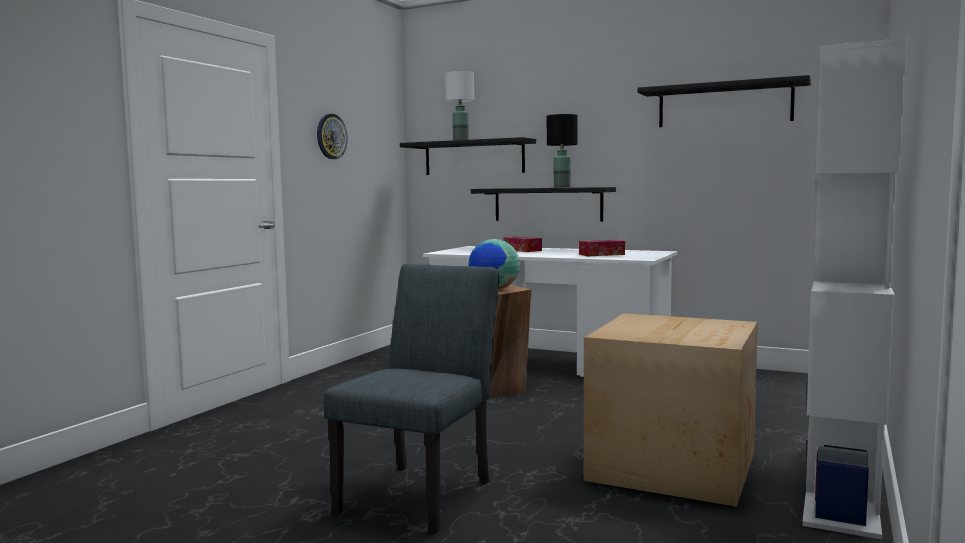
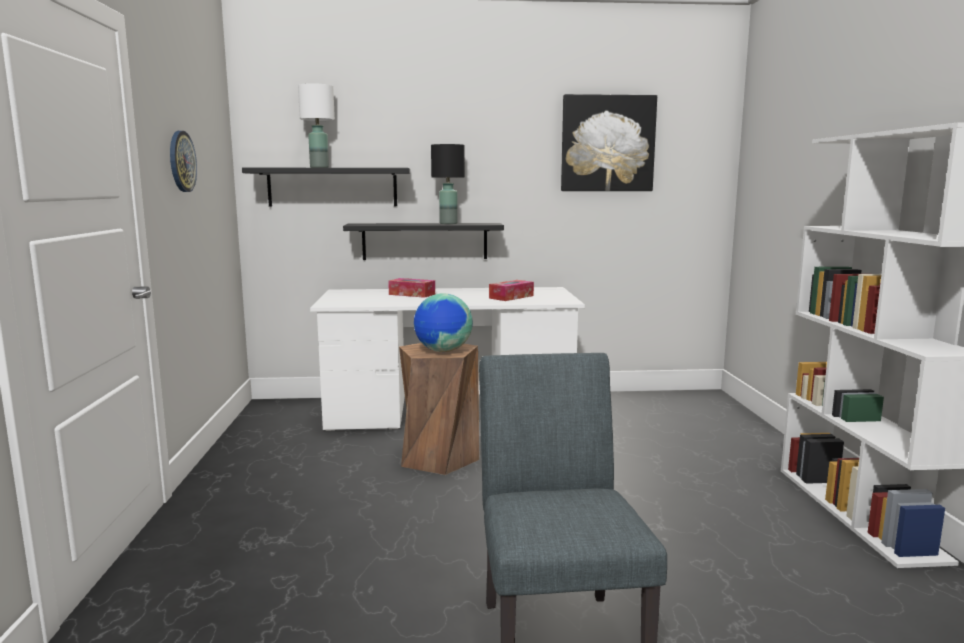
camera: 30 degrees left, 5 degrees up
(675, 466) = (724, 524): cardboard box -> none
(724, 105) = (607, 143): black shelf -> picture

